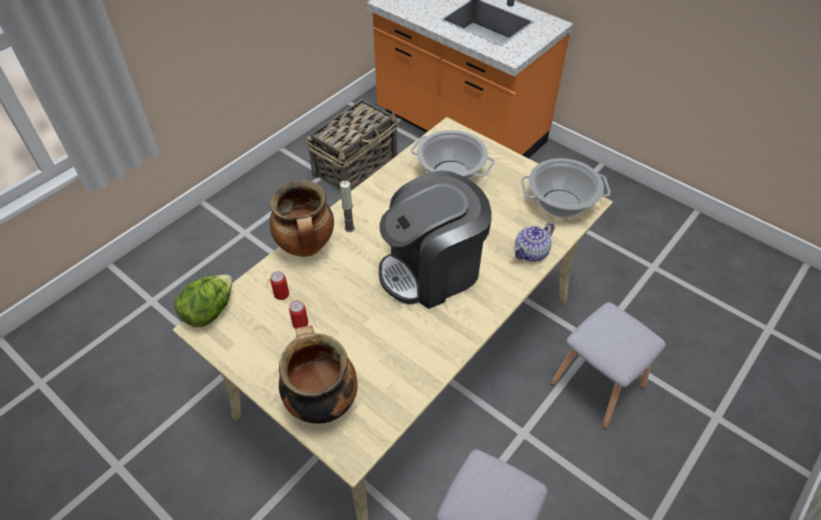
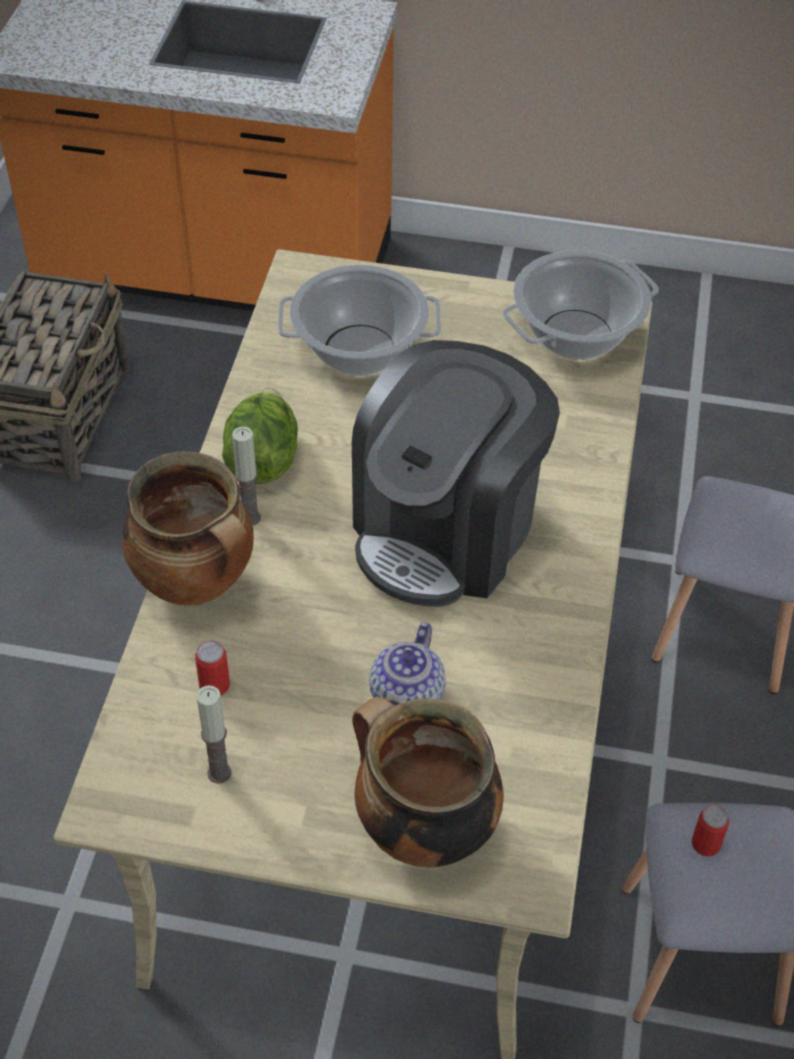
camera: 30 degrees left, 0 degrees up
(209, 311) = (102, 774): lettuce -> lettuce (262, 459)
(255, 333) = (219, 772): none -> candle
(300, 323) = (287, 720): can -> can (705, 844)
(531, 252) = (586, 436): teapot -> teapot (408, 696)

